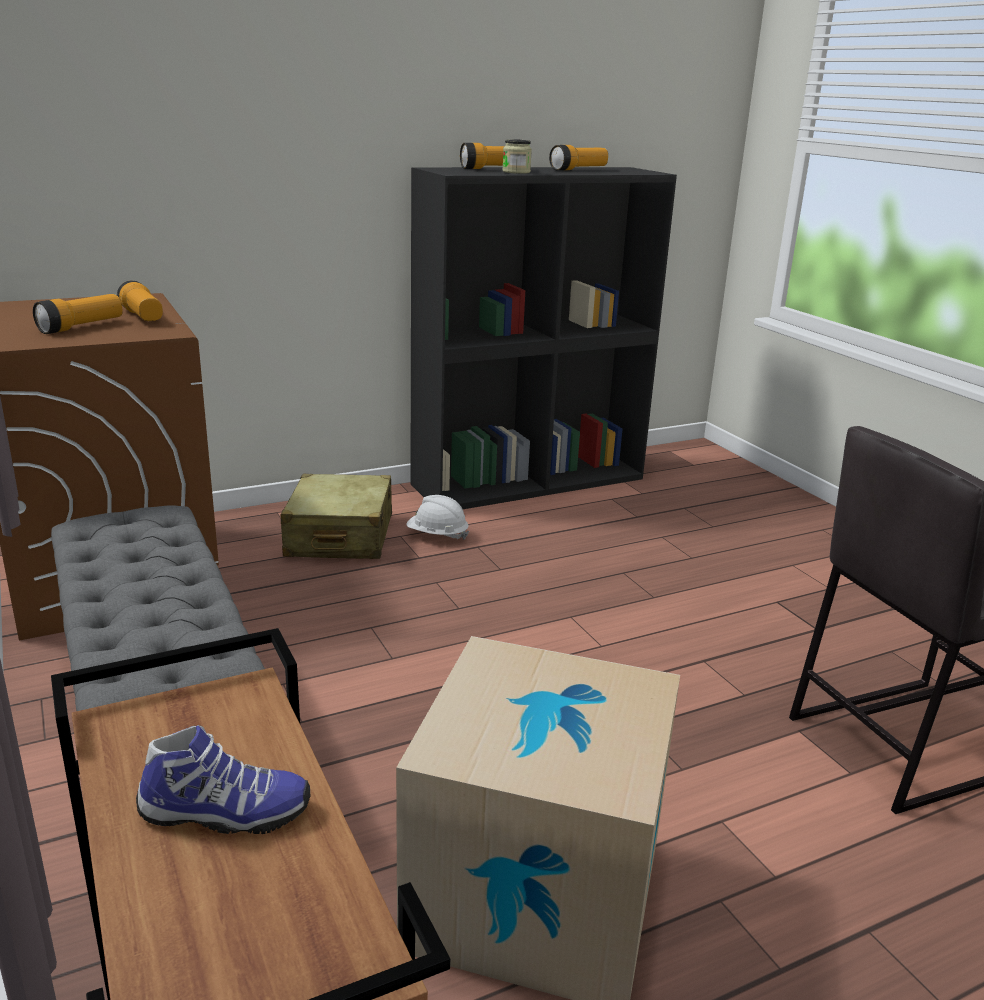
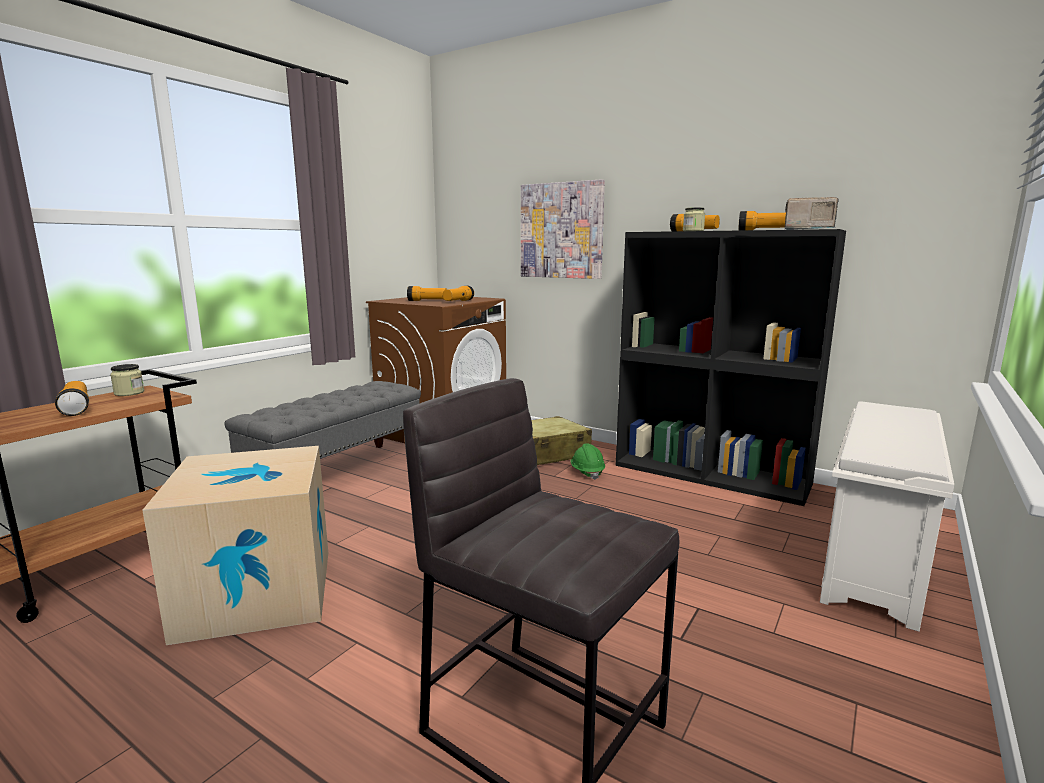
camera: 60 degrees right, 10 degrees down
(136, 740) = (129, 393): none -> jar
(224, 814) = (76, 408): shoe -> flashlight
(258, 160) = (561, 231): none -> picture
(437, 535) = (587, 472): white hard hat -> green hard hat
(631, 171) = (808, 229): none -> radio
(757, 503) = (874, 562): none -> white shoe rack

